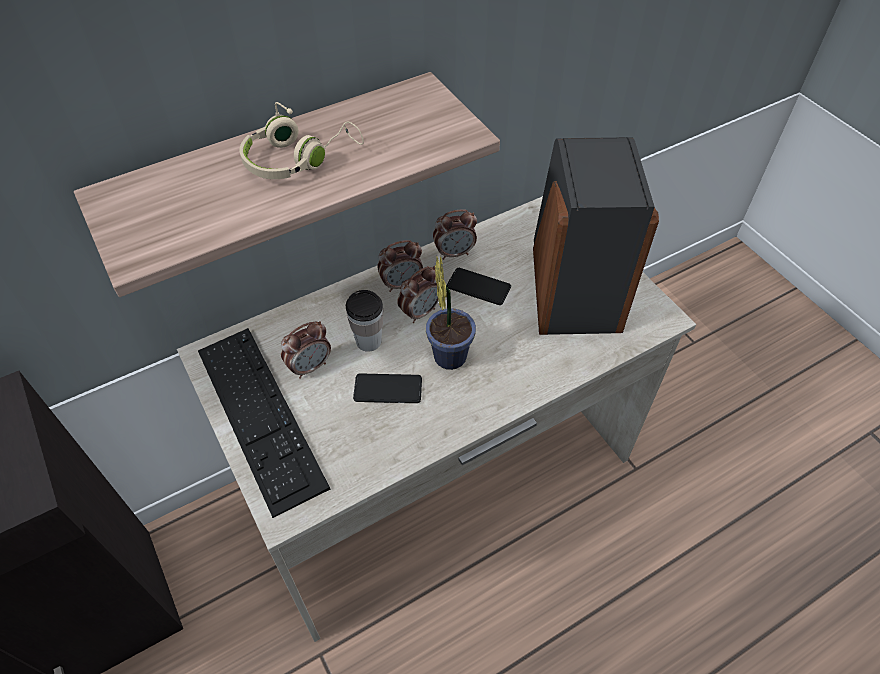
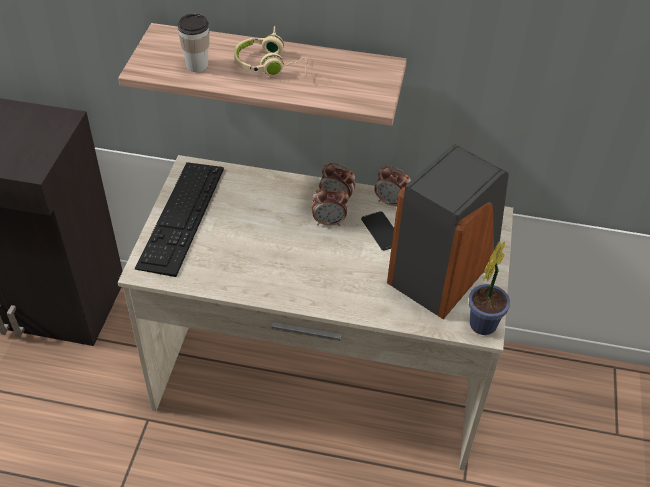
camera: 40 degrees right, 5 degrees down
(310, 366) = (234, 209): alarm clock -> none
(368, 341) = (280, 217): cup -> cup (197, 65)
(388, 389) = (262, 250): phone -> none
(449, 353) = (319, 255): potted plant -> potted plant (484, 322)

